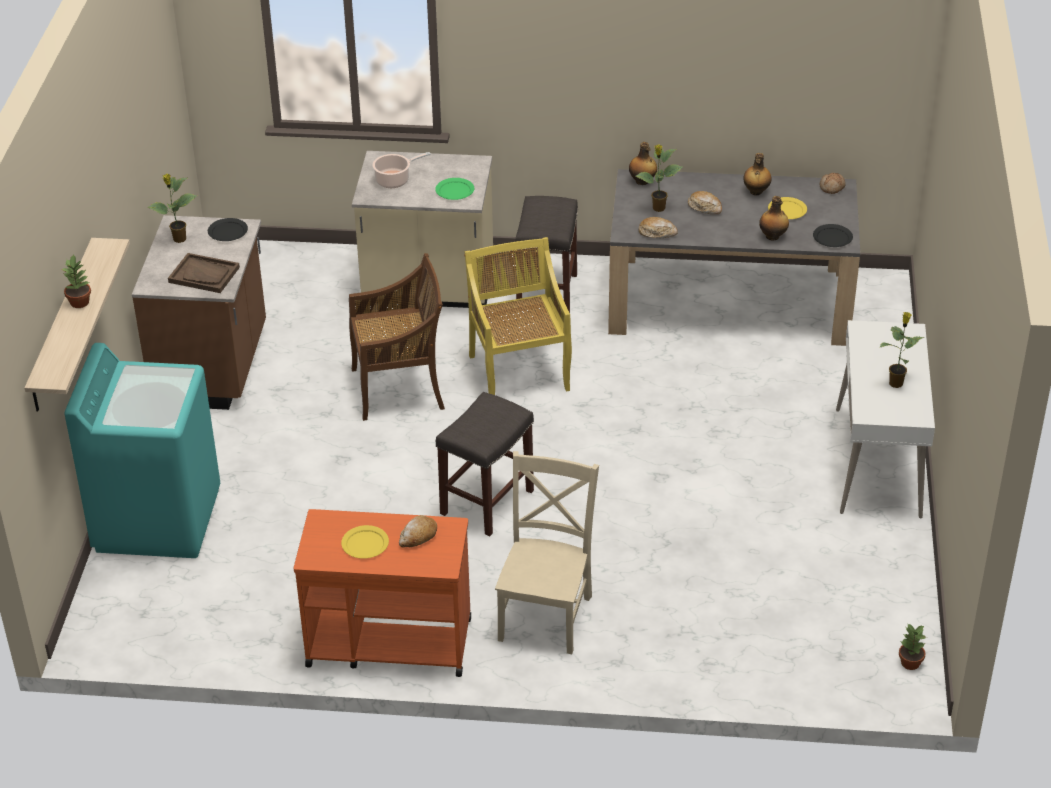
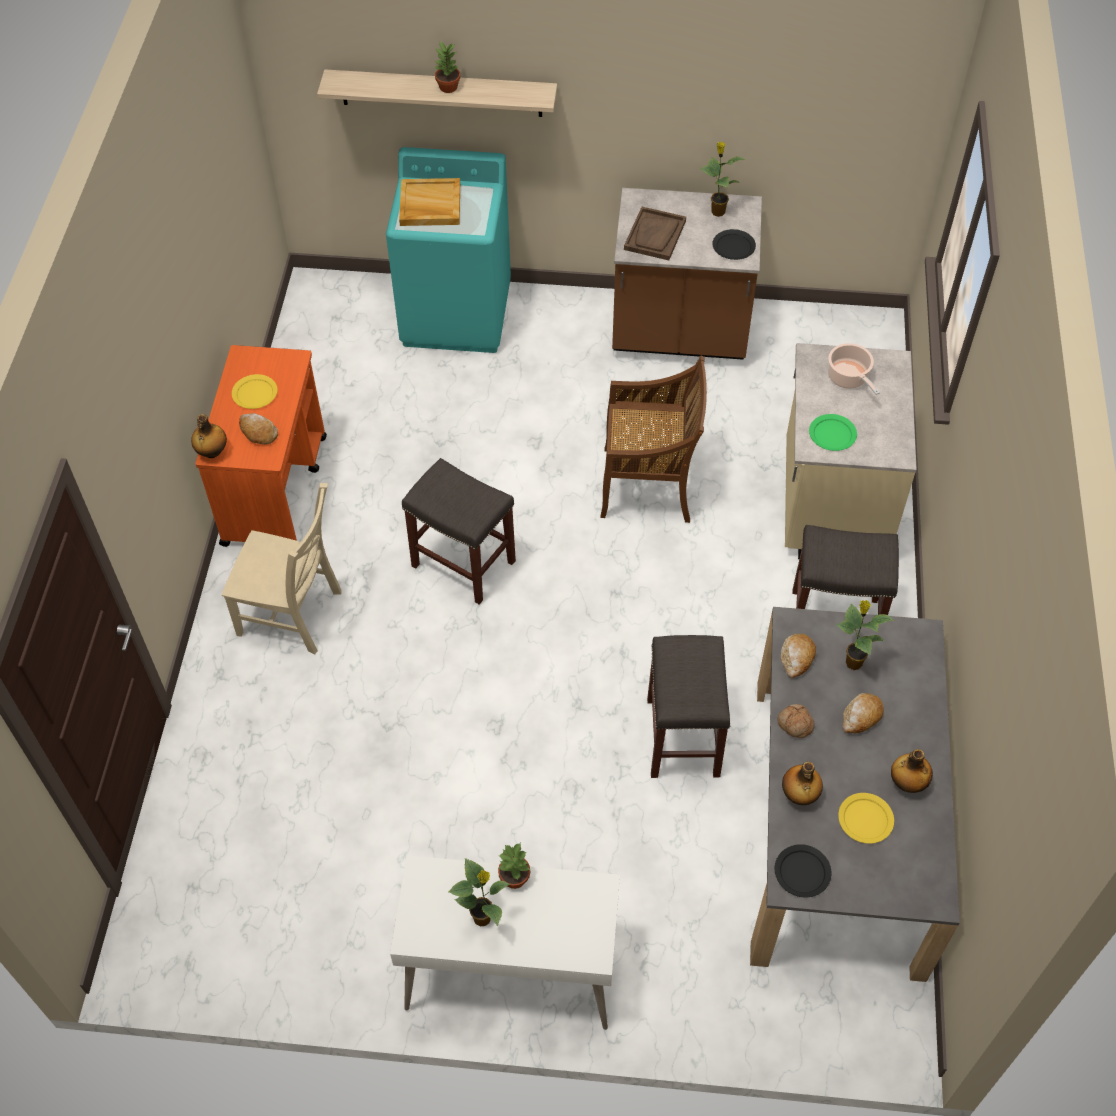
camera: 90 degrees right, 15 degrees up
(142, 406) = (429, 205): none -> beige tray
(400, 388) = (649, 484): brown chair -> brown chair turned 75 degrees counterclockwise
(518, 371) = (681, 591): yellow chair -> none
(642, 181) = (915, 647): bottle -> bottle (212, 452)
(661, 374) = (682, 736): none -> grey stool
(832, 187) = (931, 886): bread -> bread (794, 724)
(909, 663) = (170, 960): potted plant -> potted plant (514, 877)

